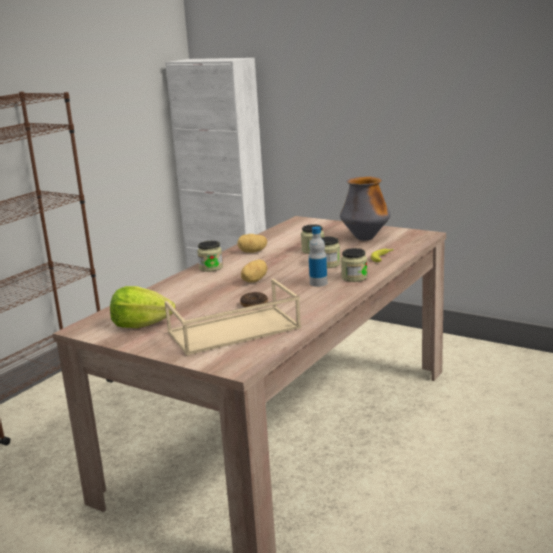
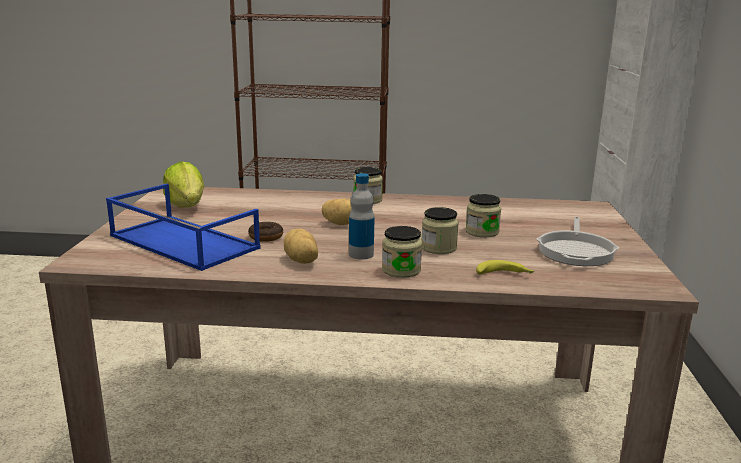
camera: 60 degrees right, 0 degrees up
(233, 331) = (181, 242): beige tray -> blue tray
(252, 252) = (439, 206): potato -> potato (301, 261)
(365, 238) = (576, 251): vase -> frying pan

